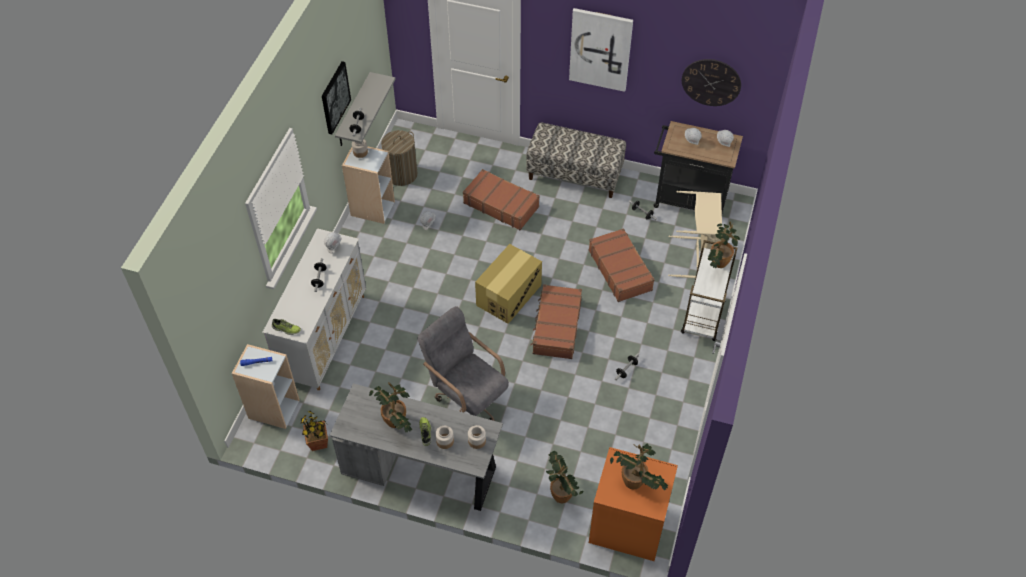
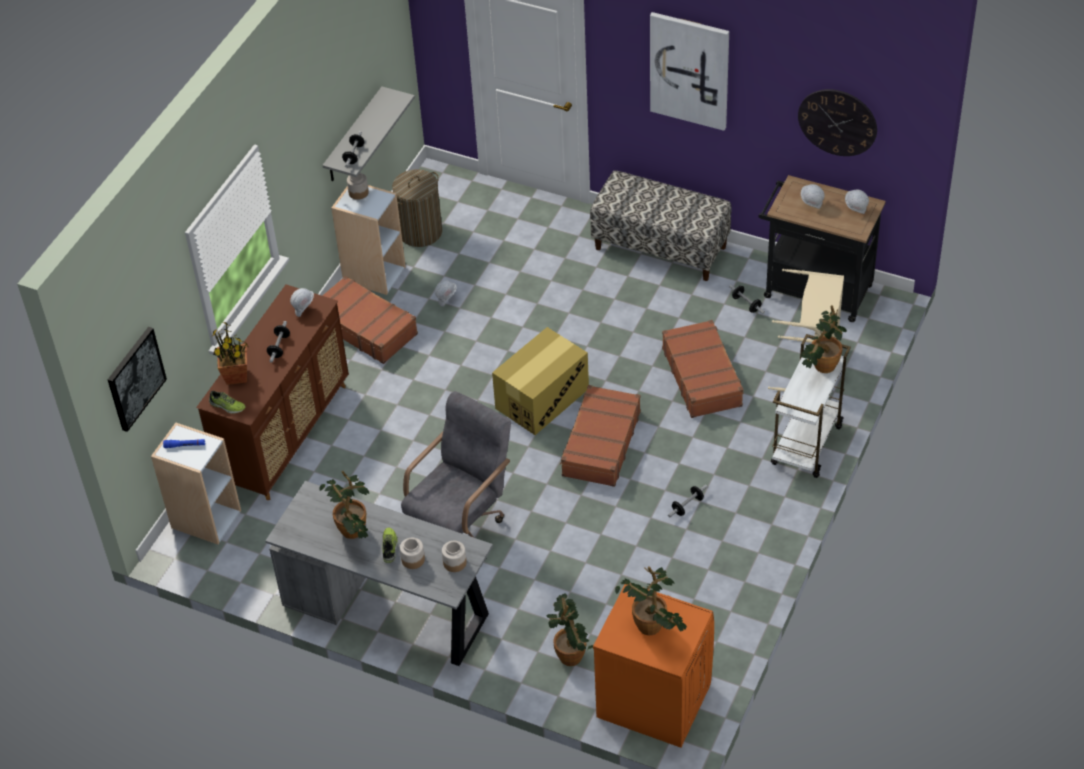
camera: 10 degrees right, 5 degrees down
(318, 443) = (258, 565): potted plant -> potted plant (237, 376)
(324, 337) = (285, 434): white cabinet -> brown cabinet
(335, 97) = (324, 114): picture -> picture (135, 378)
(466, 401) = (462, 529): grey office chair -> grey office chair turned 75 degrees clockwise
(501, 205) = (551, 280): brown suitcase -> brown suitcase (365, 327)

